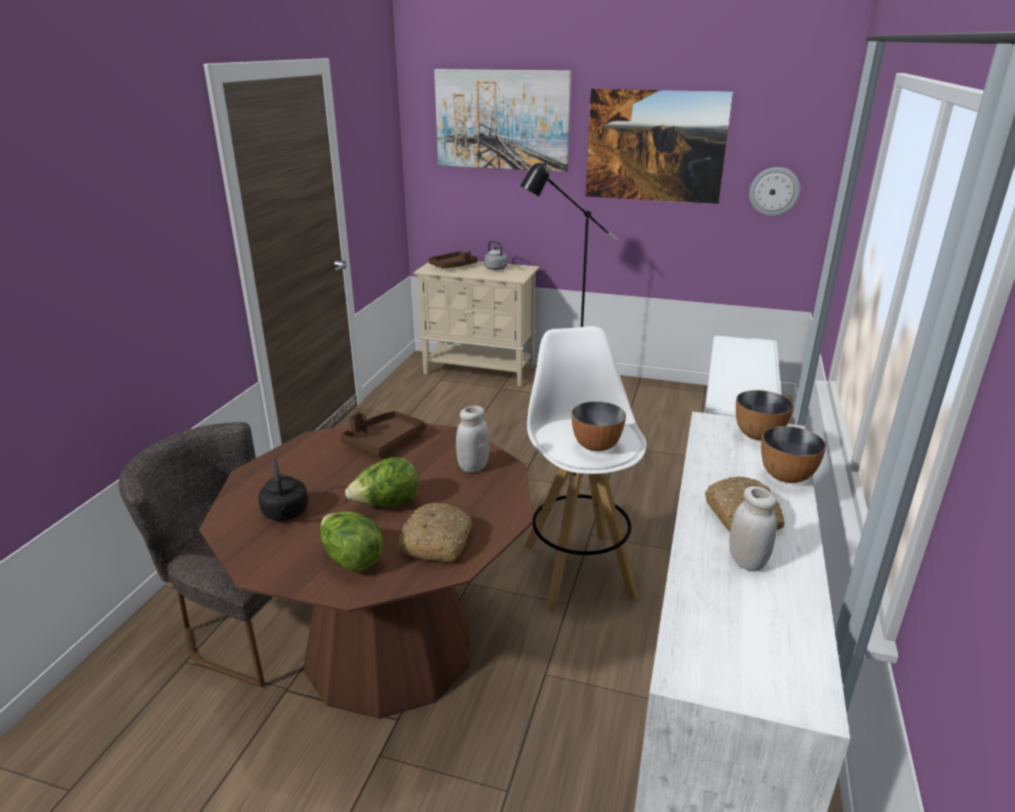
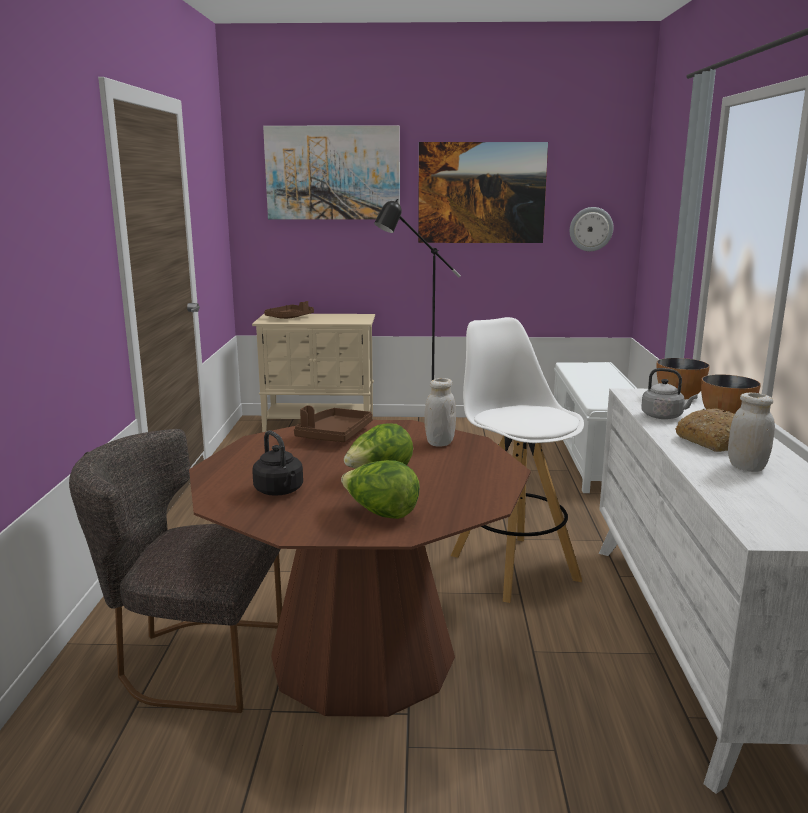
camera: 15 degrees left, 10 degrees down
(436, 541) = (453, 492): bread -> none
(497, 269) = (335, 317): grey kettle -> grey kettle (664, 416)
(596, 446) = (540, 420): bowl -> none

